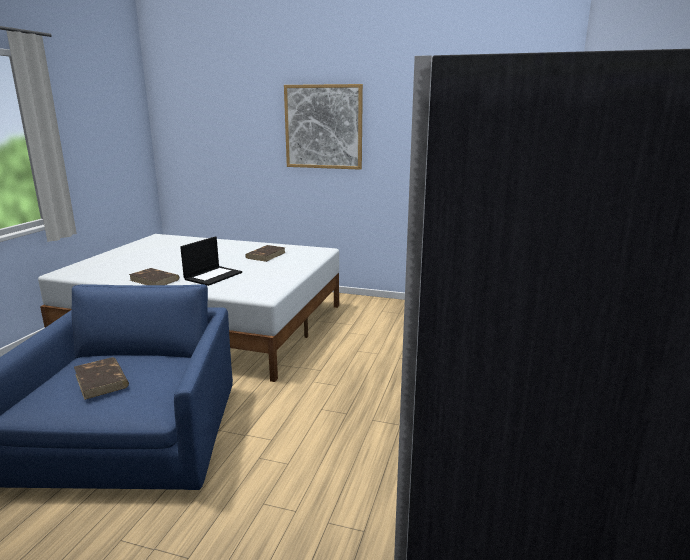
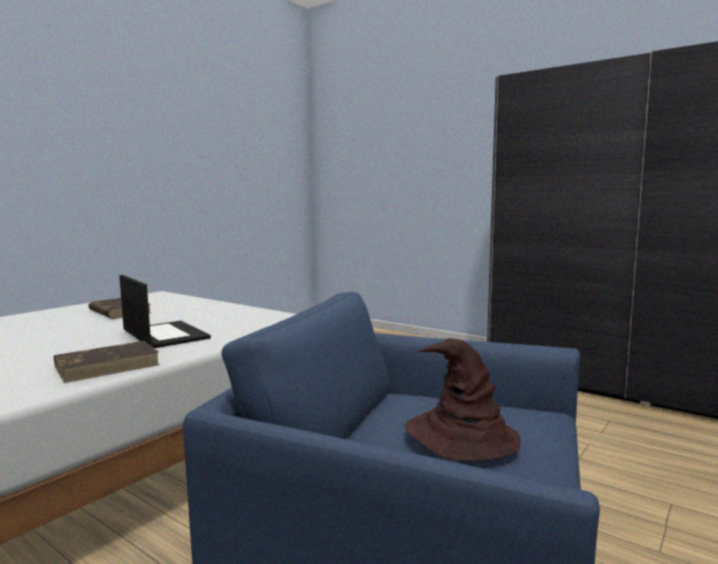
camera: 70 degrees left, 10 degrees down
(101, 381) = (460, 437): brown book -> brown hat
(323, 127) = (83, 126): picture -> none

